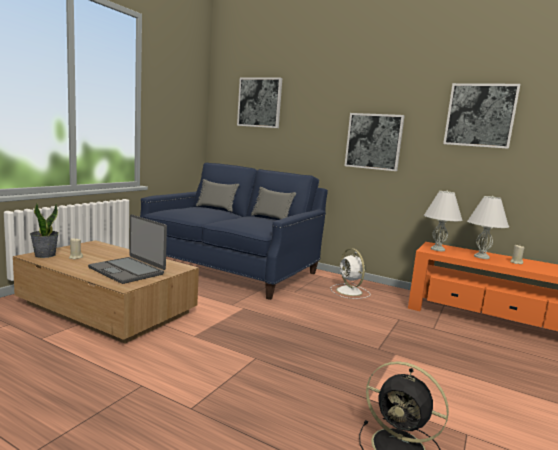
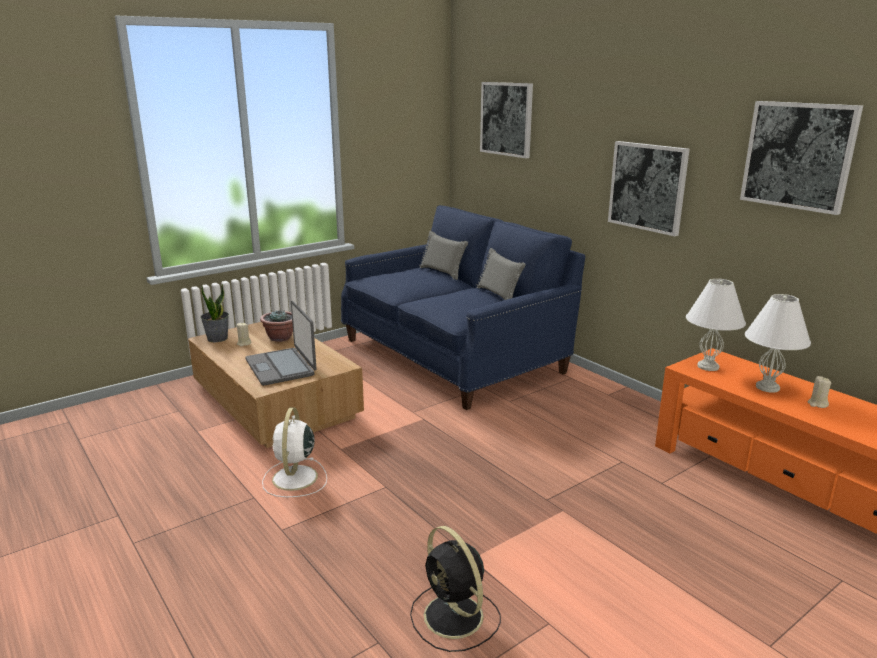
camera: 25 degrees right, 10 degrees up
(107, 252) = (280, 338): none -> potted plant
(350, 292) = (591, 409): white fan -> white fan (294, 479)

